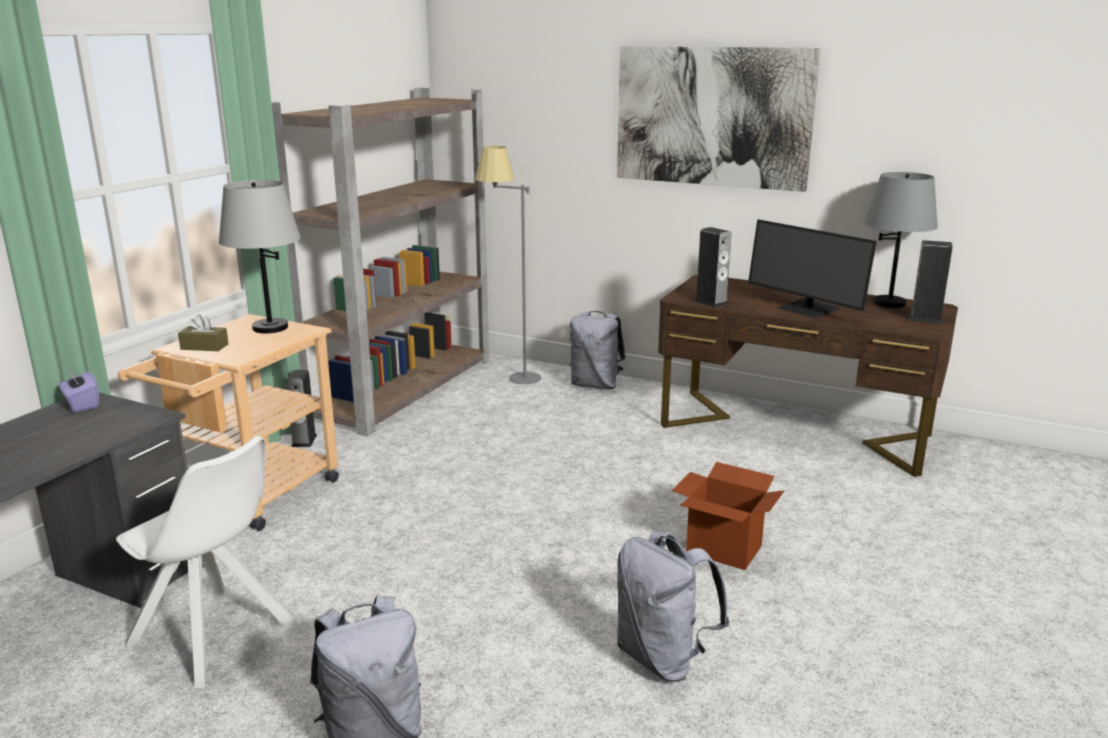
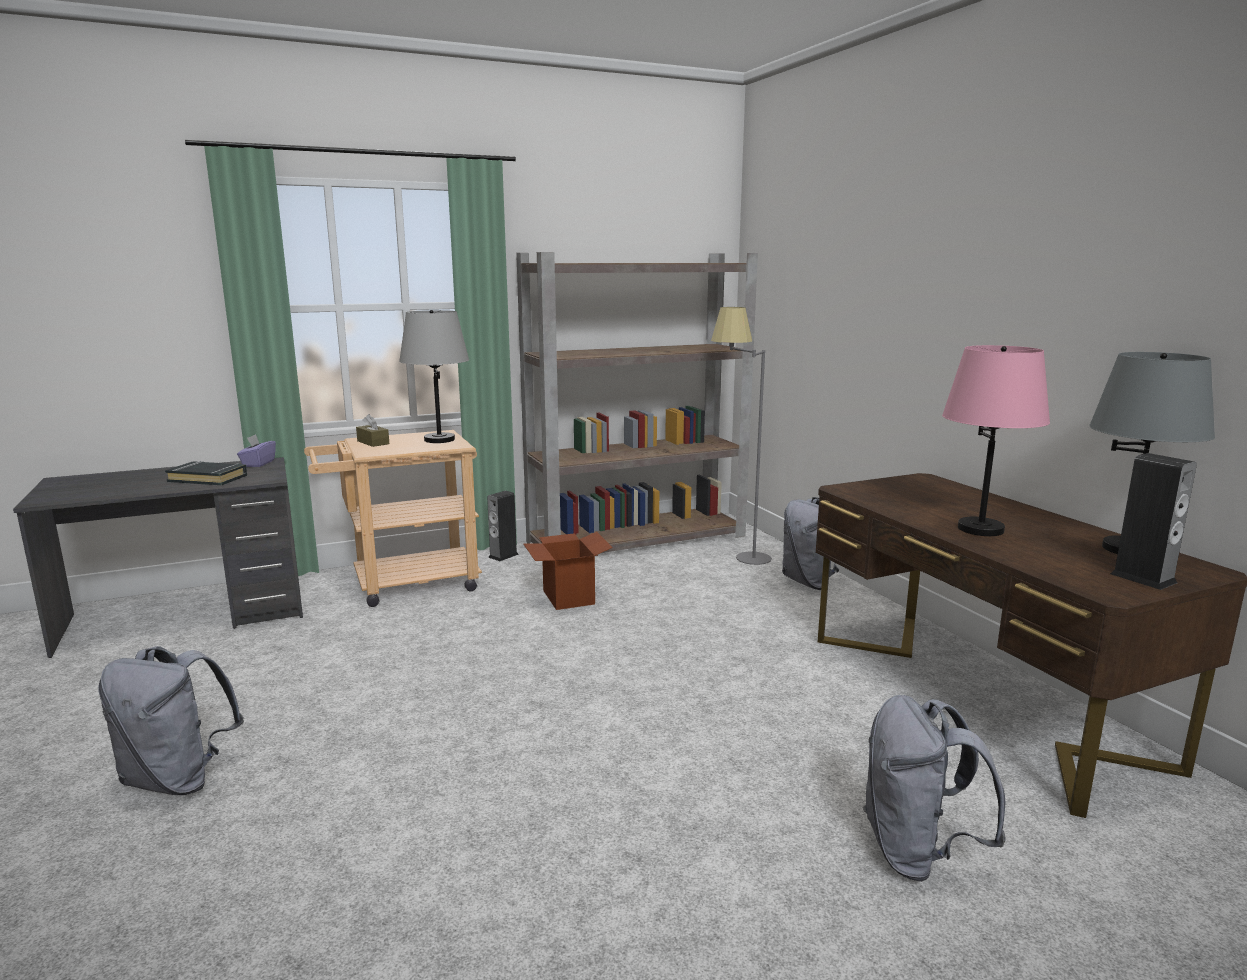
camera: 40 degrees right, 5 degrees down
(70, 436) = (208, 478): none -> black book
(214, 636) = (231, 664): white chair -> none
(663, 658) = (444, 848): grey backpack -> grey backpack (917, 853)
(711, 302) = (871, 499): speaker -> none
(712, 117) = (959, 277): picture -> none
(723, 549) = (675, 780): cardboard box -> cardboard box (568, 597)
(807, 309) = (981, 529): monitor -> pink table lamp

